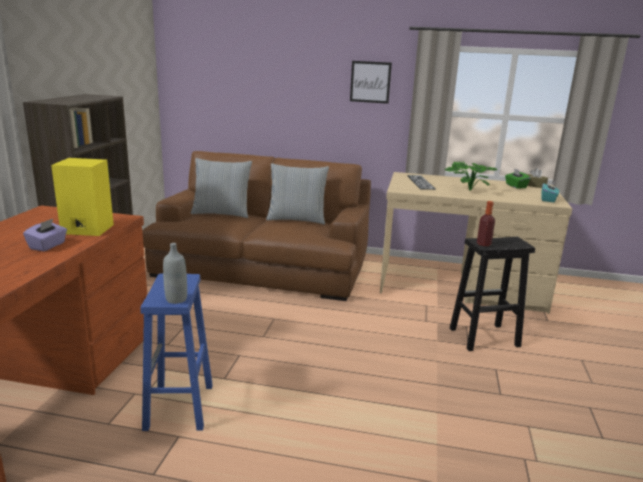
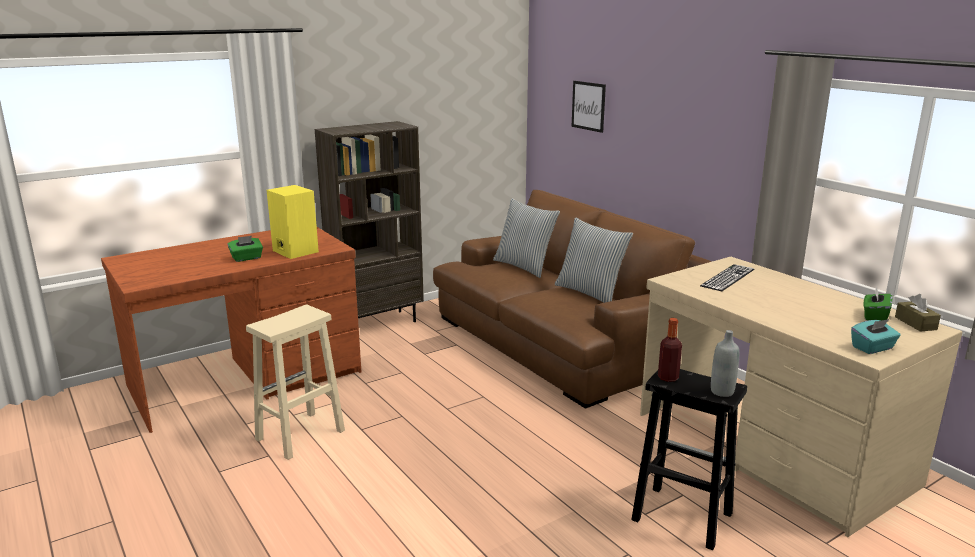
camera: 45 degrees right, 0 degrees up
(48, 246) = (246, 258): purple tissue box -> green tissue box
(176, 299) = (274, 328): grey bottle -> grey bottle (722, 391)
(179, 407) = (299, 435): blue stool -> beige stool
(370, 82) = (725, 125): picture -> picture (588, 106)
(467, 190) = (766, 303): potted plant -> none

